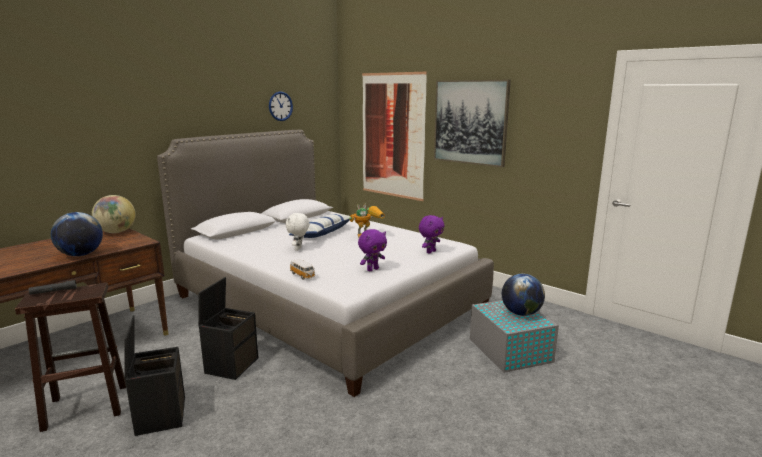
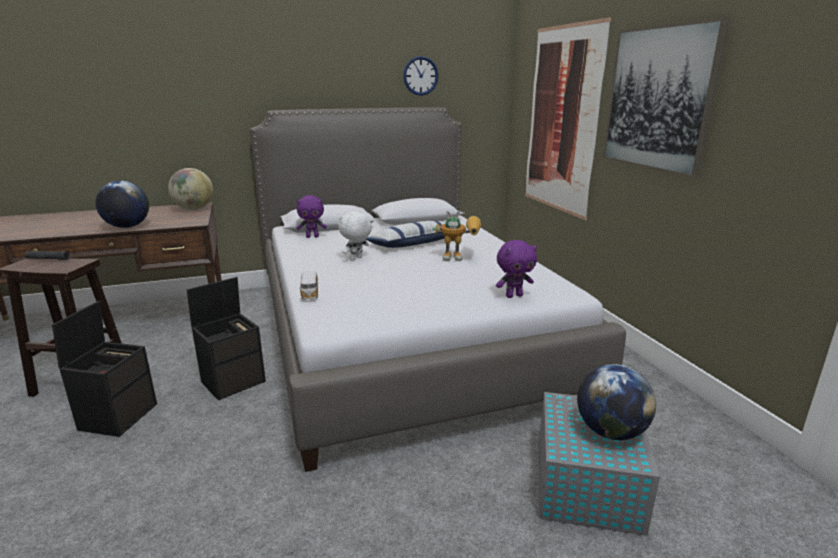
camera: 30 degrees right, 5 degrees up
(372, 269) = (399, 304): purple plush toy -> purple plush toy (312, 237)

